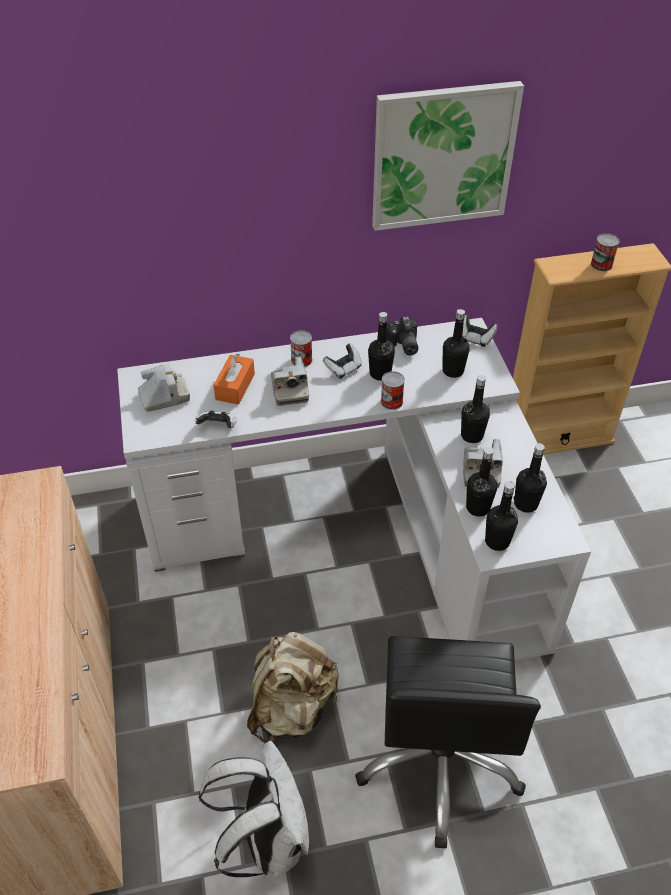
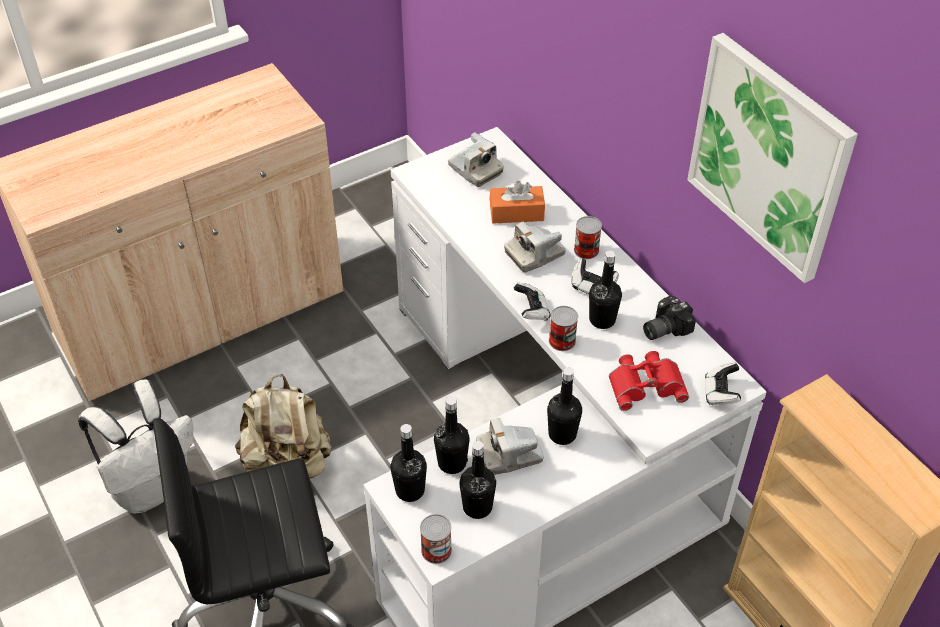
camera: 70 degrees right, 0 degrees up
(218, 426) = (454, 218): game controller -> game controller (532, 311)
(453, 371) = (645, 384): black bottle -> red binoculars
(601, 265) = (863, 448): can -> can (436, 550)

